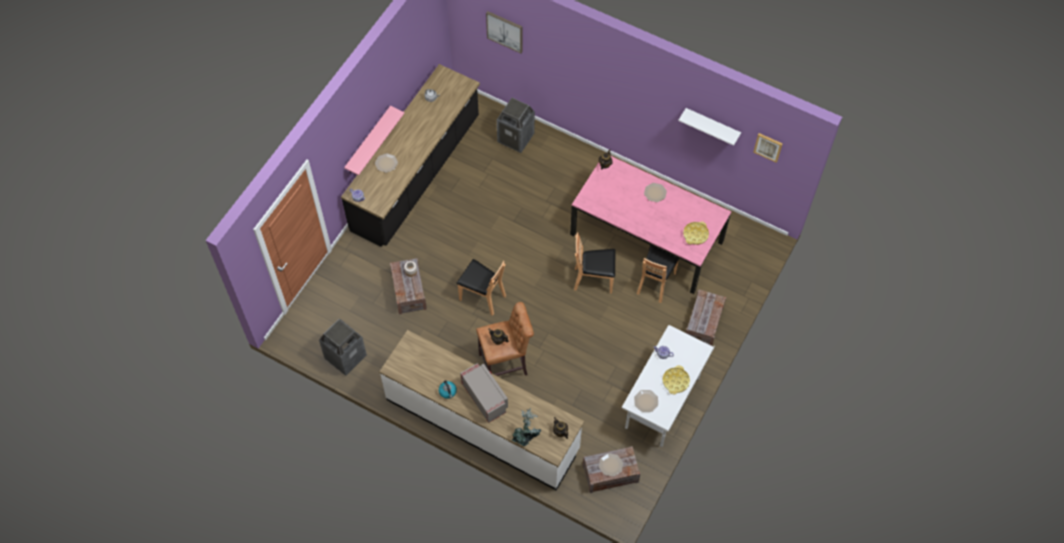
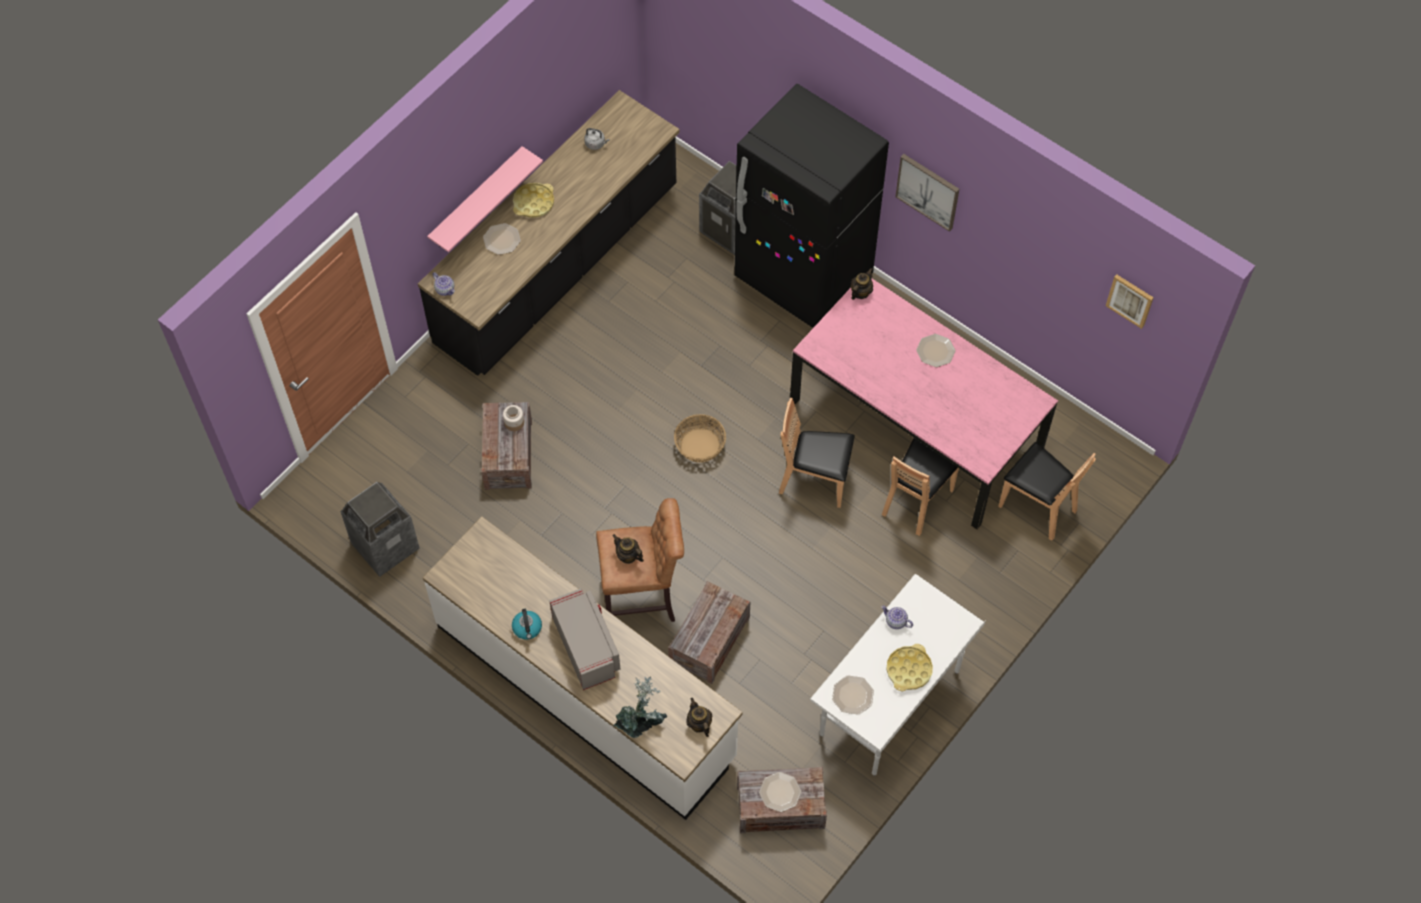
camera: 10 degrees right, 0 degrees up
(482, 297) = (626, 481): brown chair -> brown chair (1037, 507)
(505, 31) = (727, 49): picture -> picture (928, 191)
(522, 269) = (700, 445): none -> basket
(564, 161) = (803, 278): none -> black fridge
(695, 234) = (990, 430): yellow tray -> yellow tray (533, 203)
(703, 324) = (984, 581): crate -> crate (709, 640)
(712, 125) = (1043, 251): white shelf -> none

